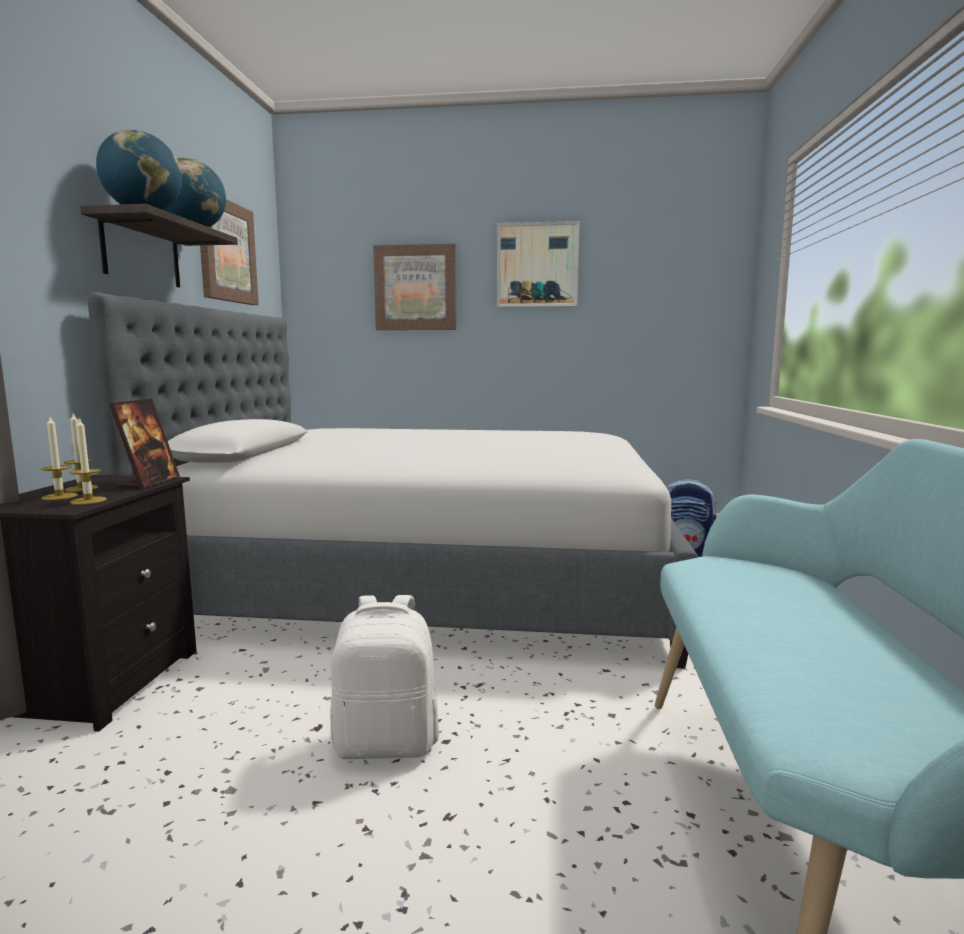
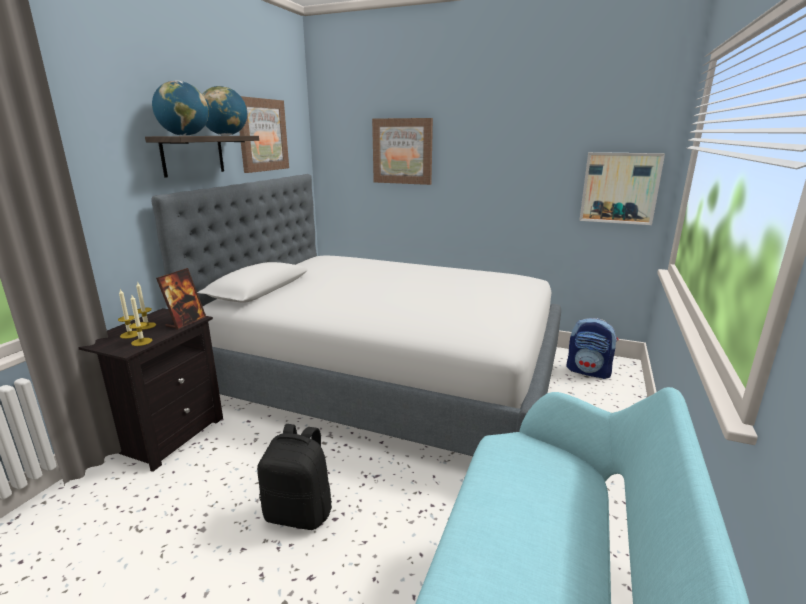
camera: 15 degrees right, 10 degrees up
(387, 743) = (300, 513): white backpack -> black backpack
(537, 265) = (494, 135): picture -> picture (619, 188)

